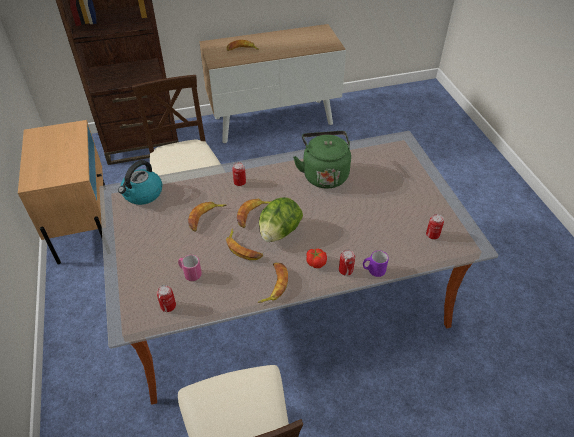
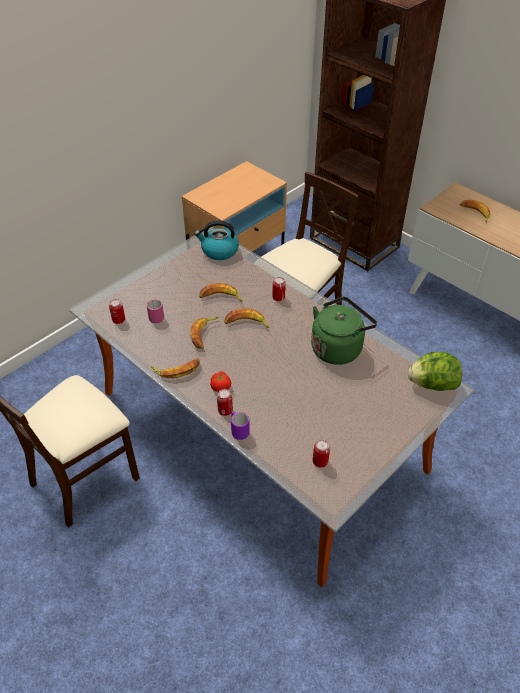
camera: 60 degrees right, 0 degrees up
(279, 232) = (238, 348): lettuce -> lettuce (432, 384)

